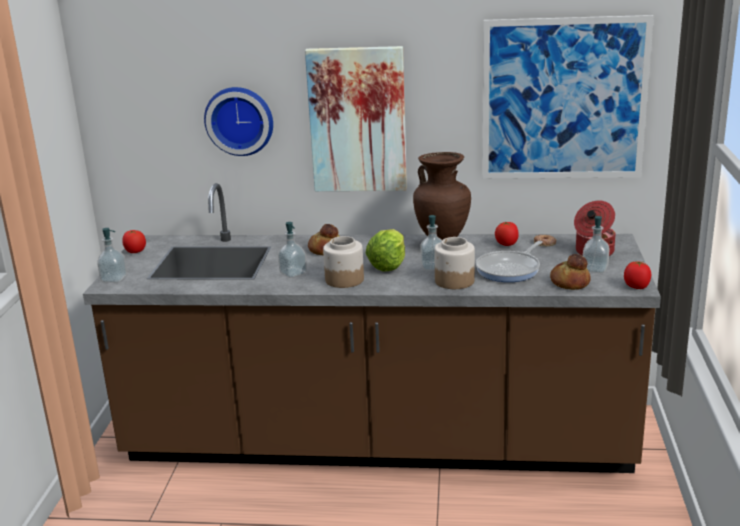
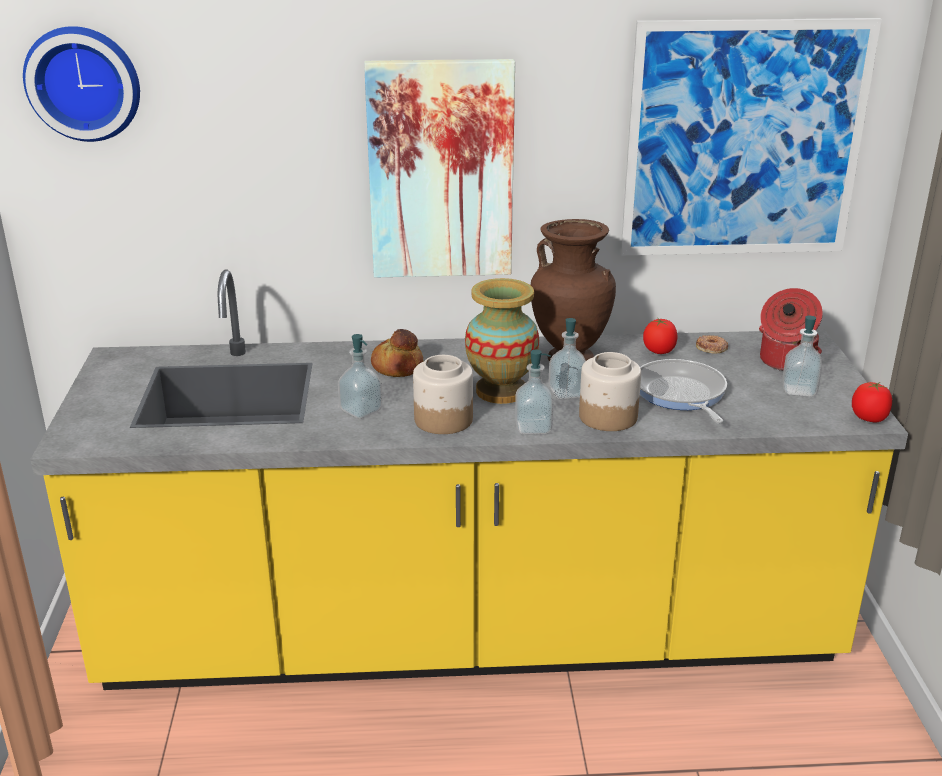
camera: 10 degrees left, 5 degrees up
(114, 279) = (76, 429): soap dispenser -> soap dispenser (533, 428)
(135, 251) = (99, 378): tomato -> none
(240, 120) = (258, 170): wall clock -> wall clock (84, 82)
(378, 442) = (471, 634): brown counter -> yellow counter
(388, 265) = (500, 391): lettuce -> vase
(510, 269) = (680, 394): frying pan -> frying pan turned 135 degrees clockwise
(569, 282) = (773, 414): bread -> none

